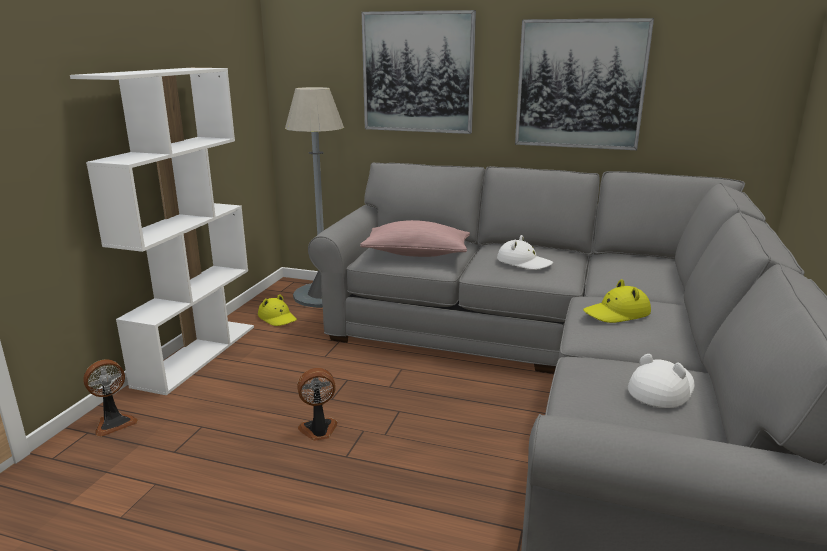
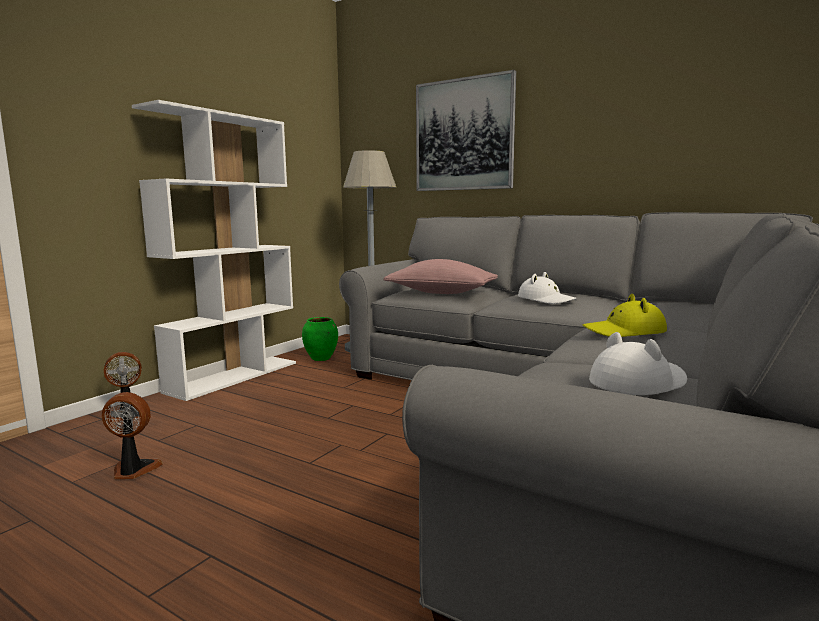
camera: 15 degrees right, 10 degrees down
(277, 318) = (321, 358): yellow hat -> green vase
(319, 430) = (298, 440): fan -> fan (133, 470)
(580, 85) = (619, 131): picture -> none

